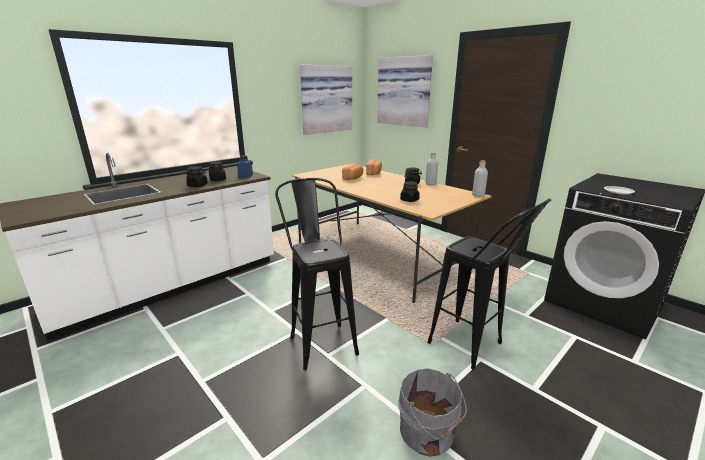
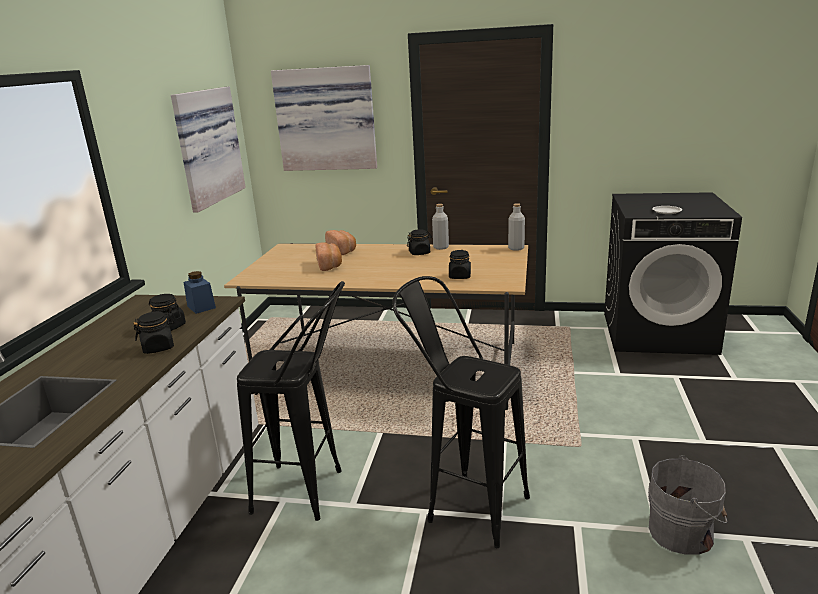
camera: 35 degrees left, 0 degrees up
(474, 349) = (619, 430): black stool -> black stool (312, 493)

